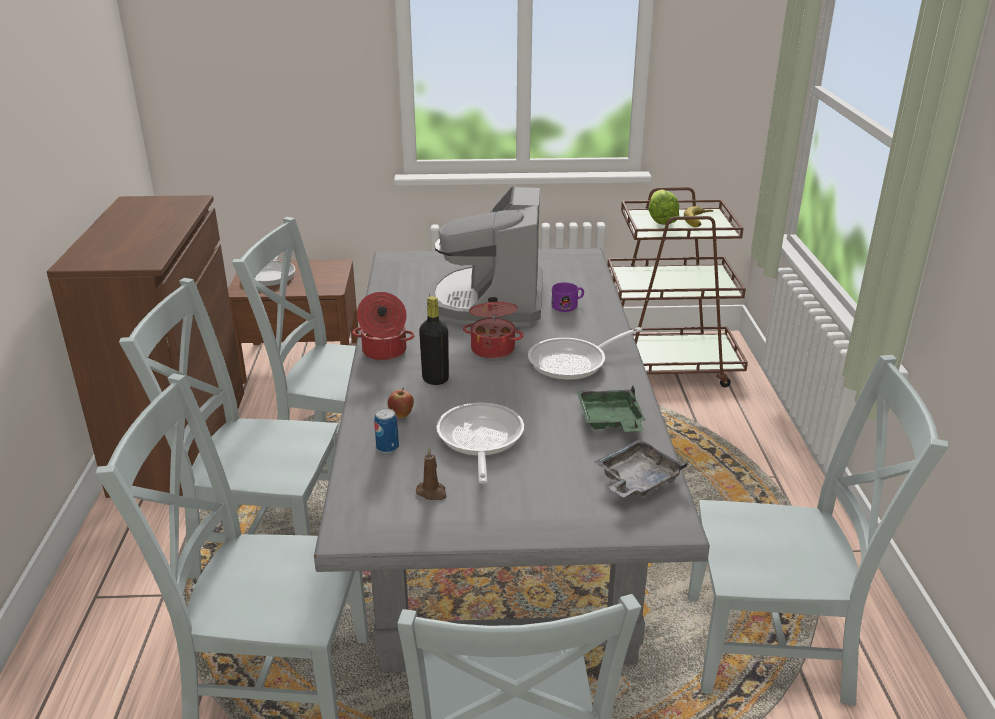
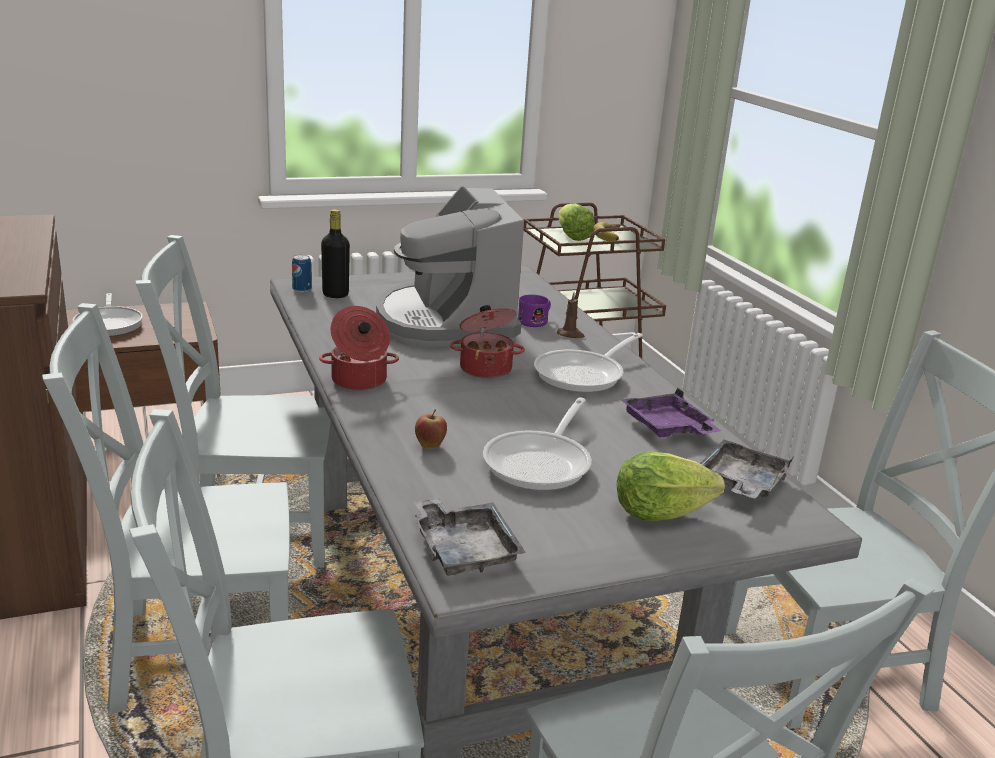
camera: 20 degrees left, 5 degrees down
(369, 506) = (464, 549): none -> grey tray
(387, 447) = (439, 482): can -> can (302, 290)
(432, 492) = (528, 524): brown candle -> brown candle (570, 334)
(435, 379) = (442, 405): black bottle -> black bottle (335, 295)
(479, 440) = (541, 463): frying pan -> frying pan turned 135 degrees counterclockwise
(545, 497) = (659, 513): none -> lettuce
(610, 420) = (667, 428): green tray -> purple tray

